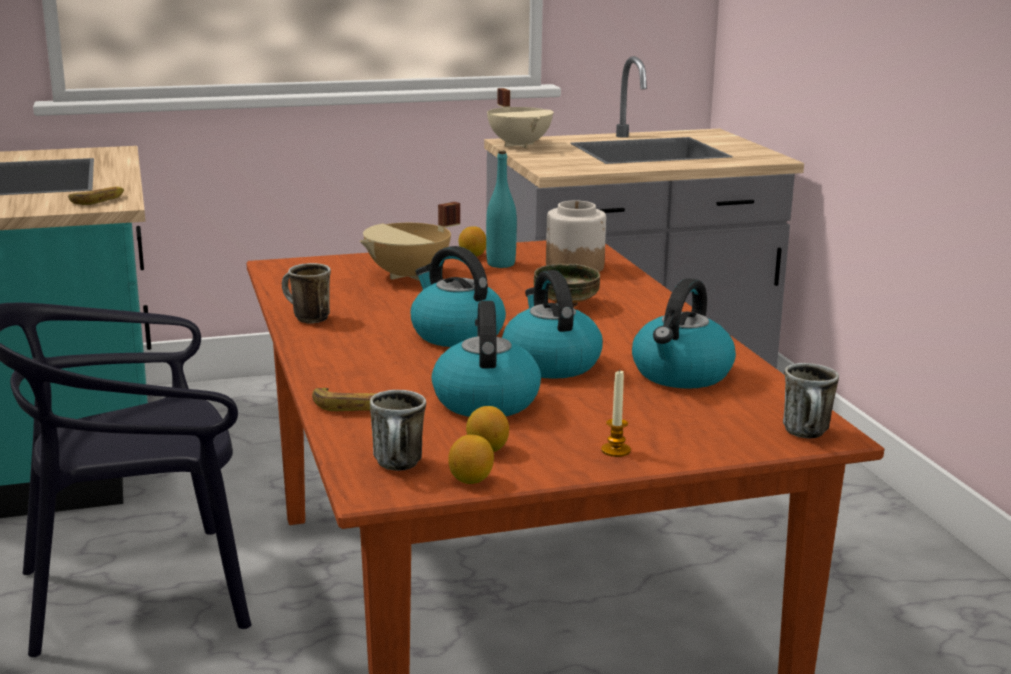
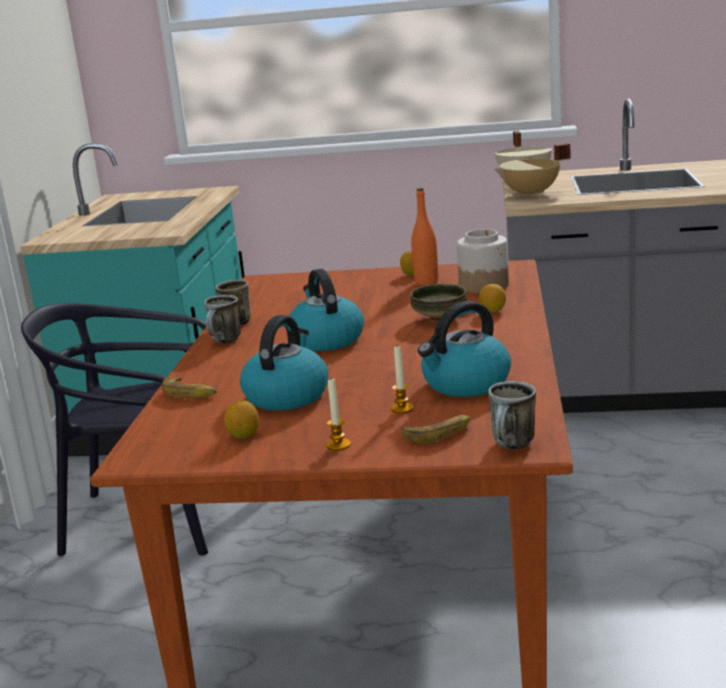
camera: 25 degrees right, 0 degrees up
(98, 200) = (161, 228): banana -> banana (438, 433)
(400, 467) = (168, 444): mug -> mug (225, 341)
(409, 275) = (345, 290): beige cooking pot -> beige cooking pot (531, 194)
(471, 480) = (205, 459): lemon -> lemon (493, 311)
(501, 264) = (426, 282): turquoise bottle -> orange bottle
(550, 363) = (370, 368): kettle -> none
(641, 405) = (402, 408): none -> candle

